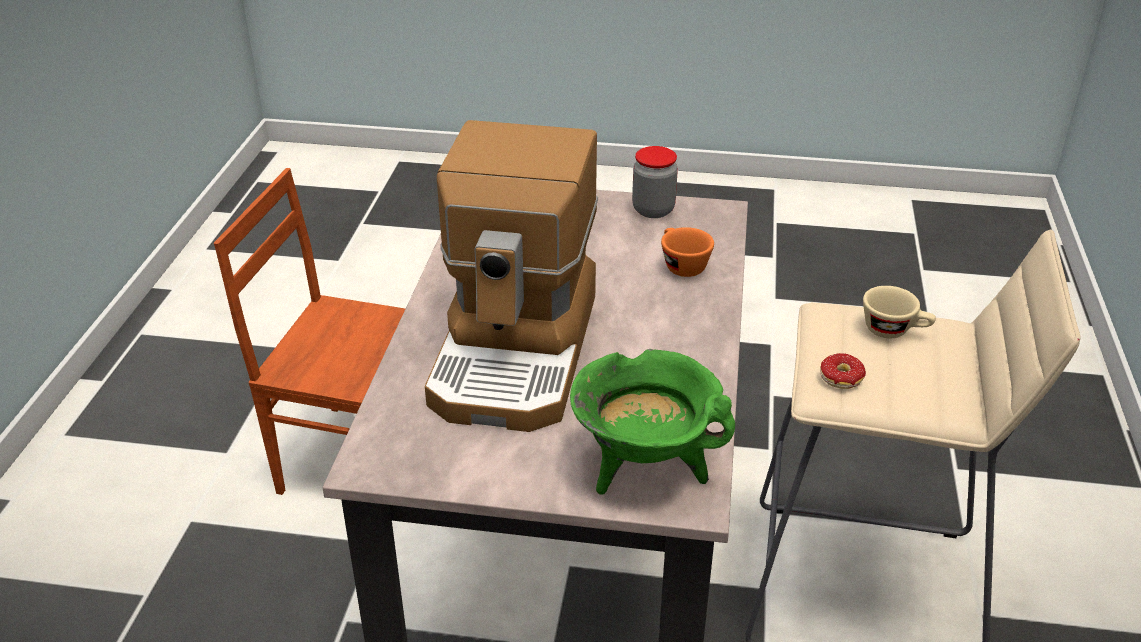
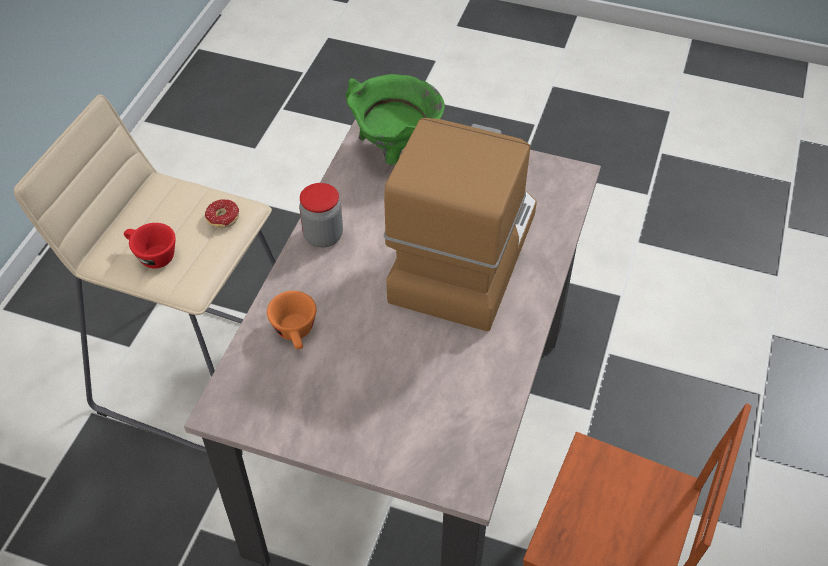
camera: 170 degrees left, 15 degrees up
(653, 210) = (290, 423): jar -> jar (323, 236)
(894, 330) = (151, 256): beige cup -> red cup

